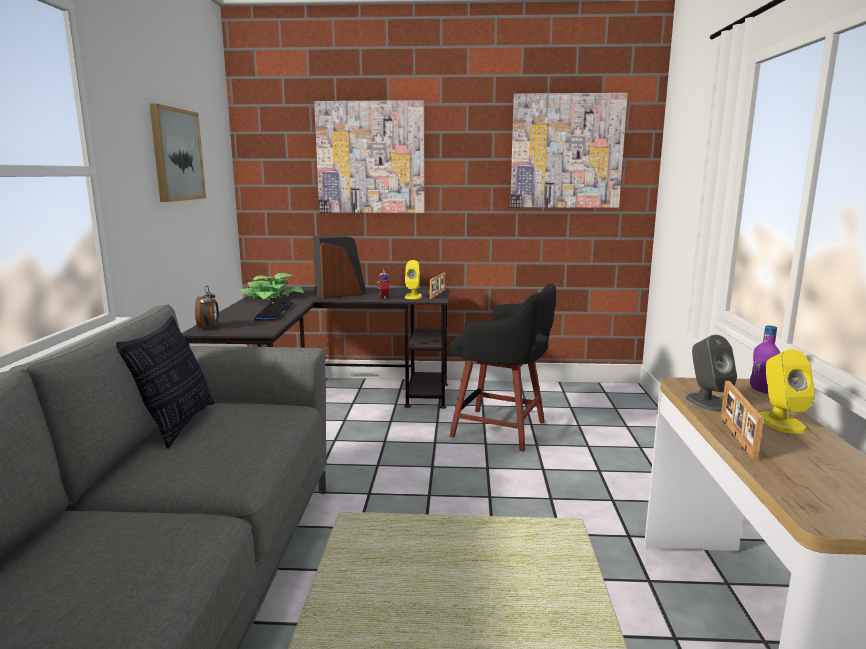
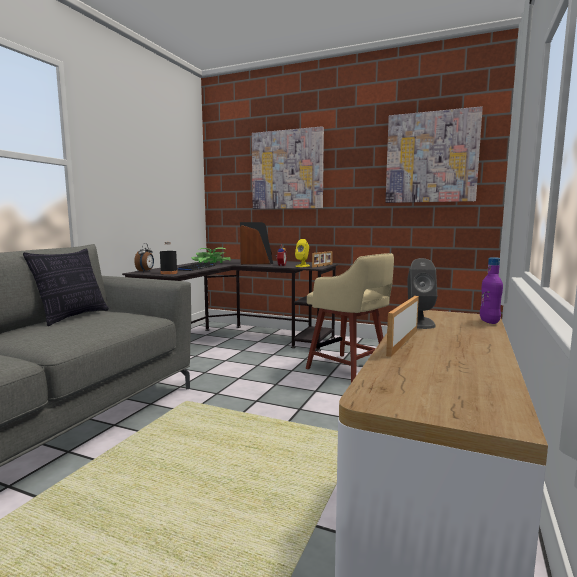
camera: 20 degrees right, 5 degrees down
(176, 155) = (148, 164): picture -> none
(254, 329) = (169, 273): none -> black bottle
(501, 430) = (349, 369): black stool -> beige stool
(780, 422) = (467, 339): yellow speaker -> none

